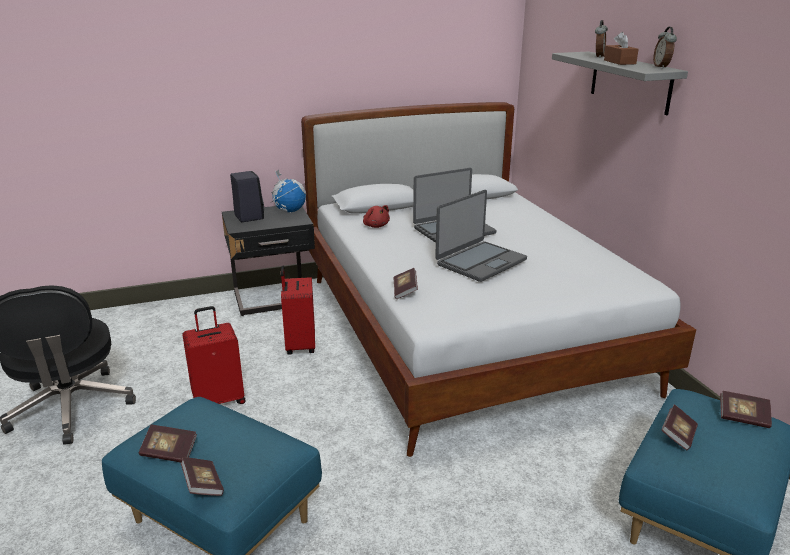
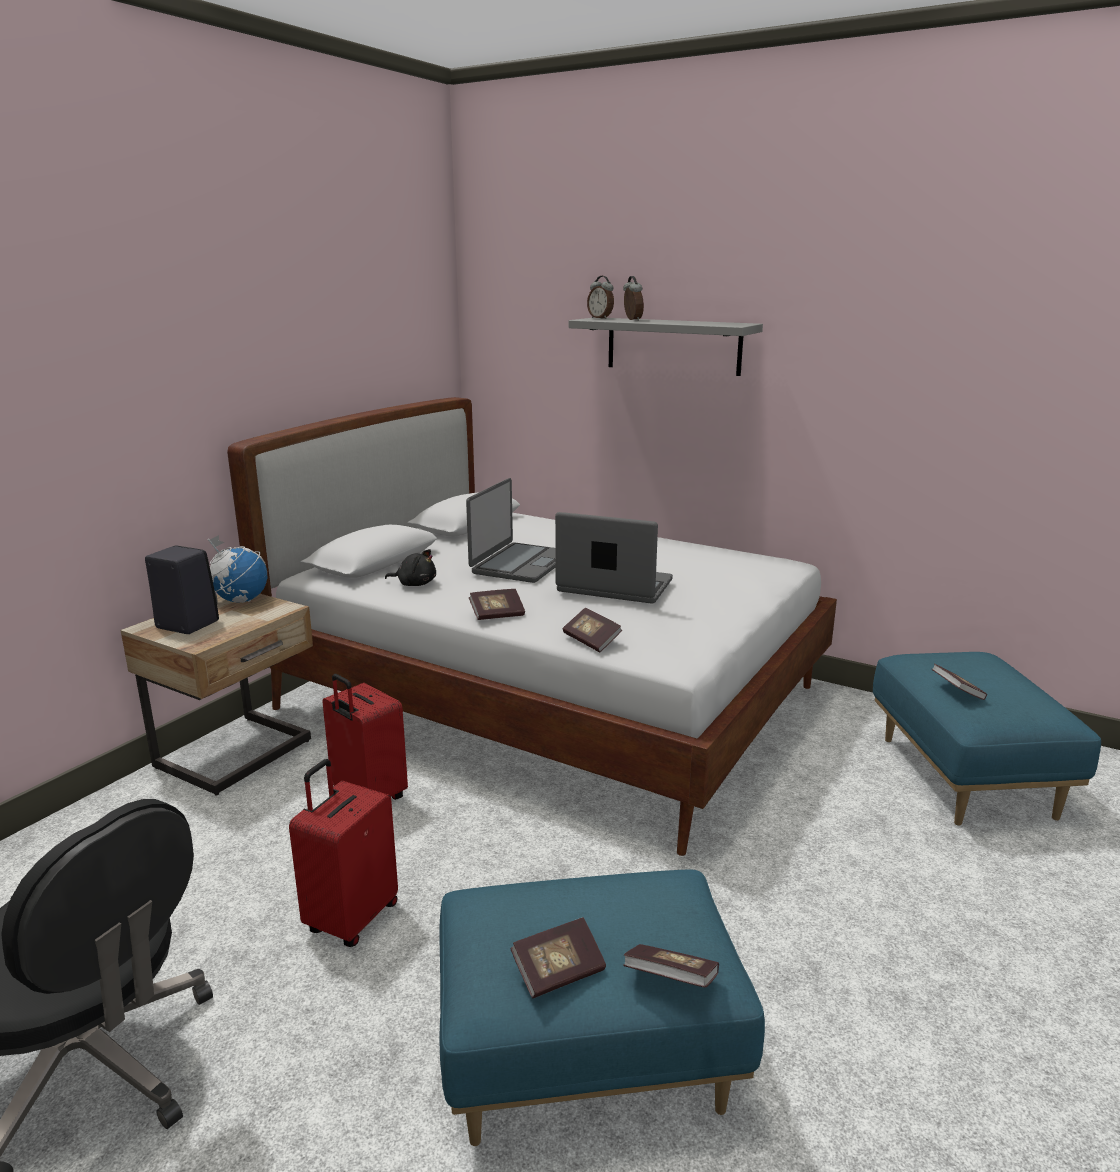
camera: 40 degrees left, 5 degrees down
(273, 300) = (238, 755): black nightstand -> beige nightstand
(375, 226) = (415, 584): red plush toy -> black plush toy
(480, 262) = (614, 586): laptop -> laptop turned 75 degrees counterclockwise
(619, 62) = (674, 322): brown tissue box -> none
(662, 67) = (730, 322): alarm clock -> alarm clock (601, 318)
(743, 417) = (968, 659): book -> book (497, 615)

